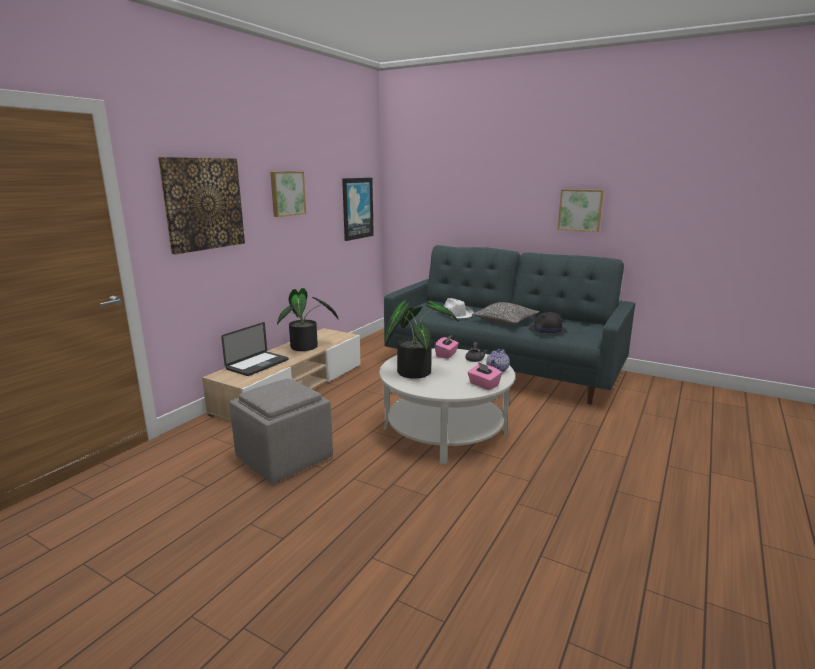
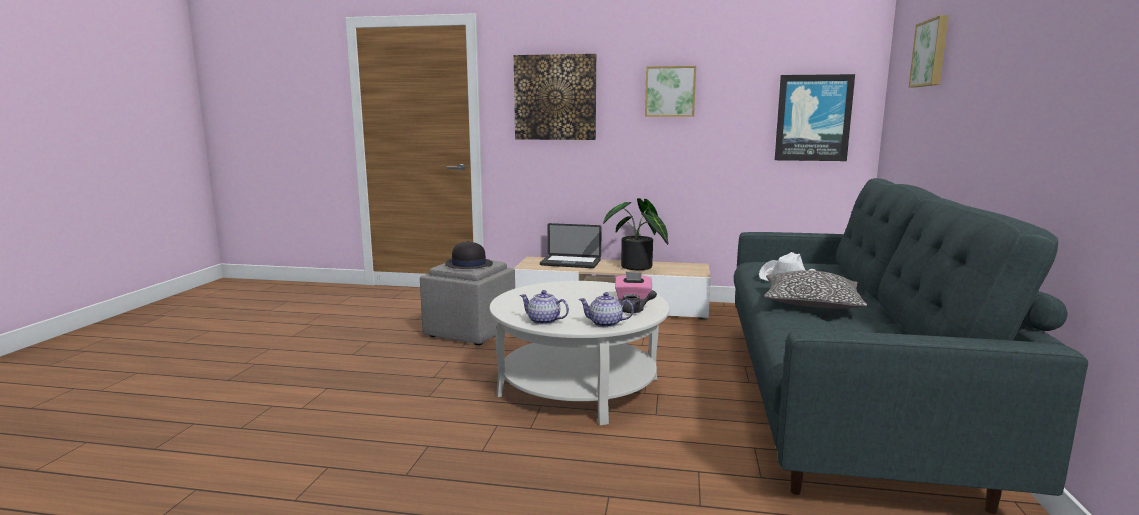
camera: 70 degrees right, 5 degrees down
(415, 371) = (561, 292): potted plant -> none
(483, 385) = (544, 321): pink tissue box -> teapot
(547, 330) = (805, 329): black hat -> black hat (468, 264)
(580, 210) = (1055, 112): picture -> picture (931, 53)

